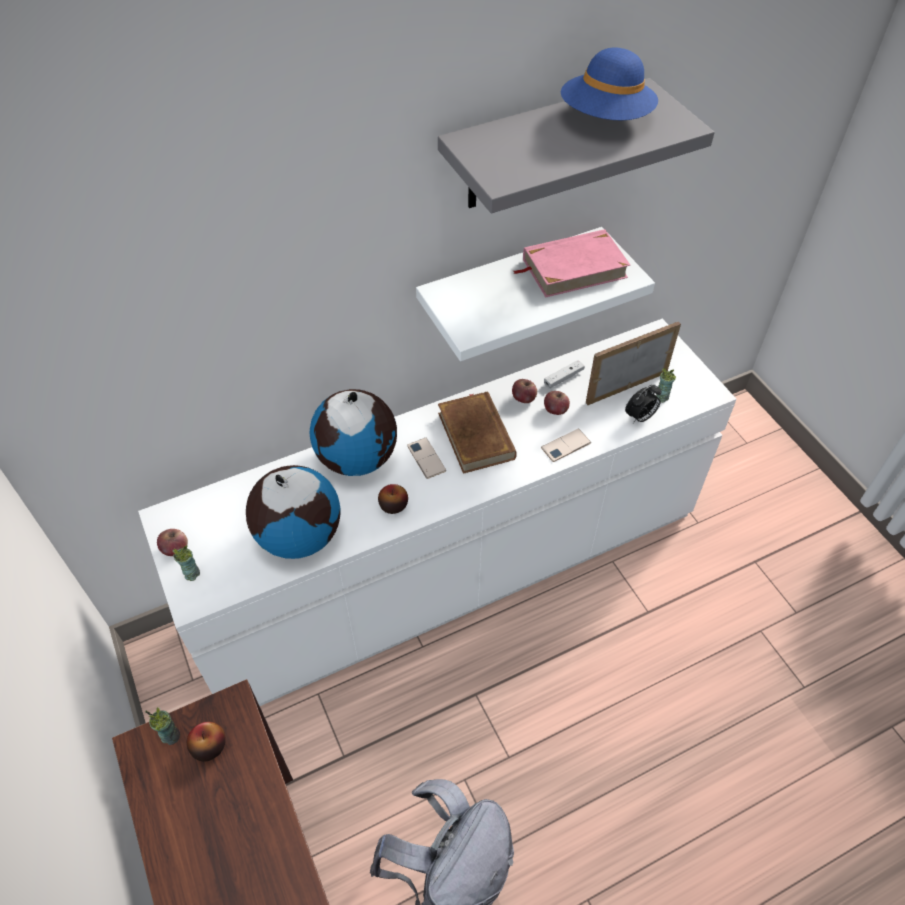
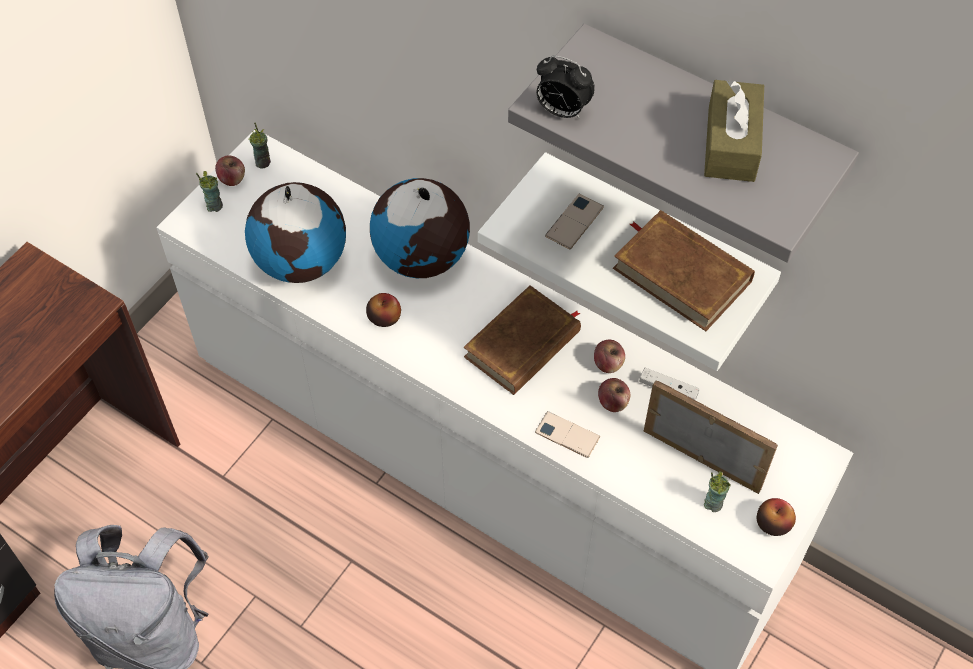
camera: 60 degrees right, 5 degrees up
(171, 735) = (47, 278): cup -> cup (263, 162)
(209, 746) = (50, 309): apple -> apple (773, 523)
(426, 458) = (461, 315): phone -> phone (574, 222)
(573, 268) = (682, 274): pink book -> brown book
(606, 119) = (731, 144): blue hat -> brown tissue box
(640, 417) = (663, 493): alarm clock -> alarm clock (561, 111)

